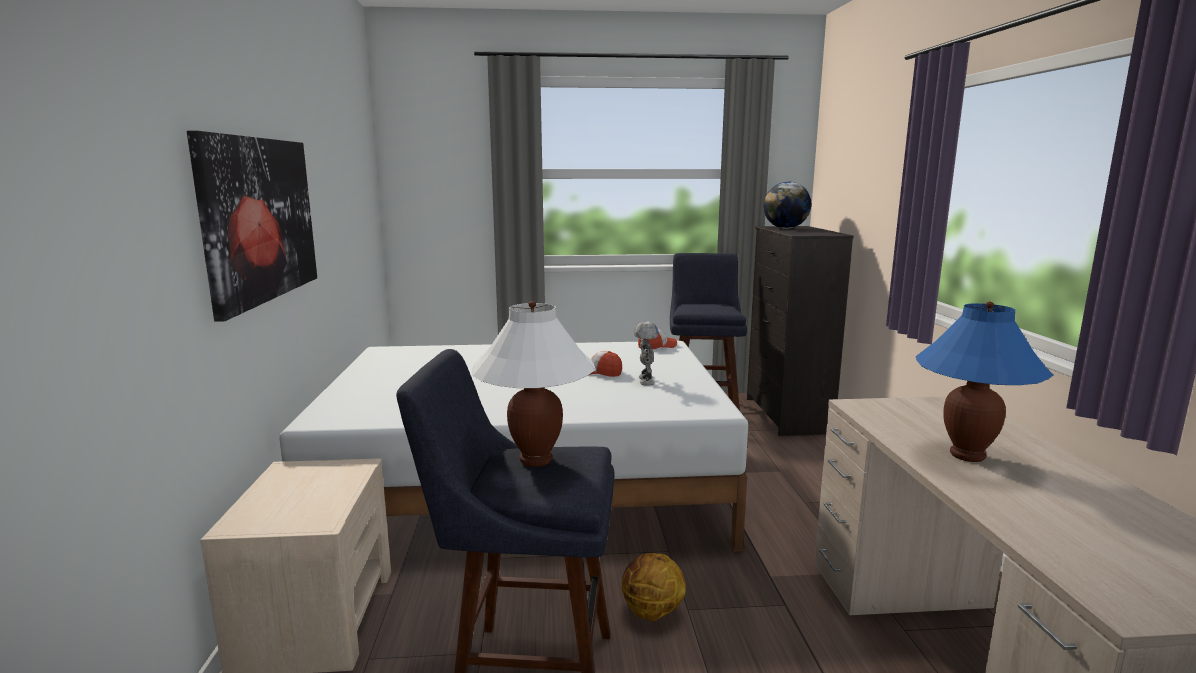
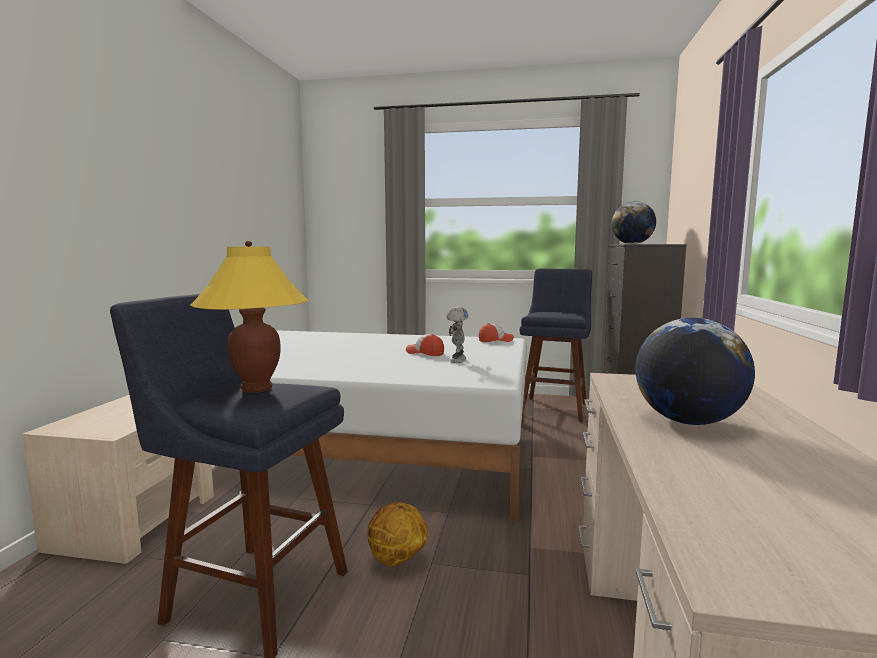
camera: 15 degrees right, 5 degrees down
(260, 219) = (141, 206): picture -> none
(535, 460) = (256, 389): white table lamp -> yellow table lamp
(967, 456) = (687, 421): blue table lamp -> globe

